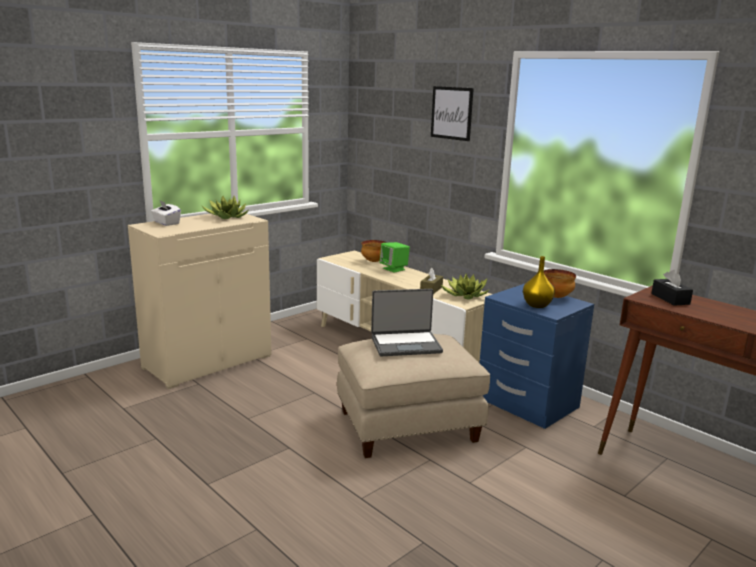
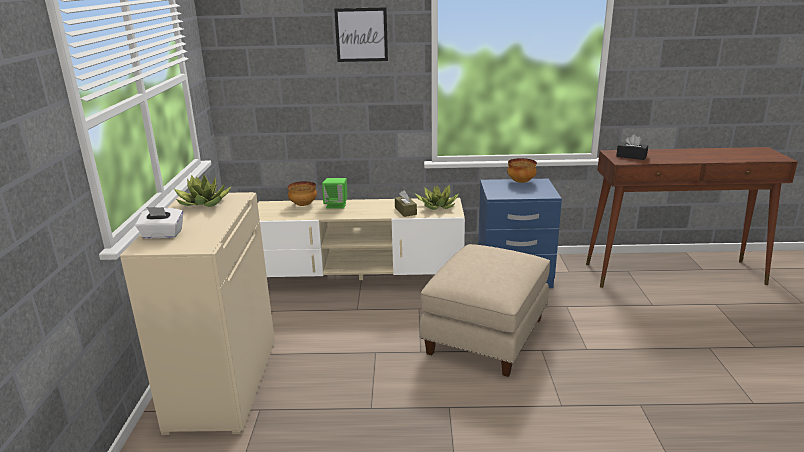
camera: 45 degrees left, 5 degrees up
(405, 344) = (482, 263): laptop -> none
(537, 305) = (528, 192): yellow vase -> none

